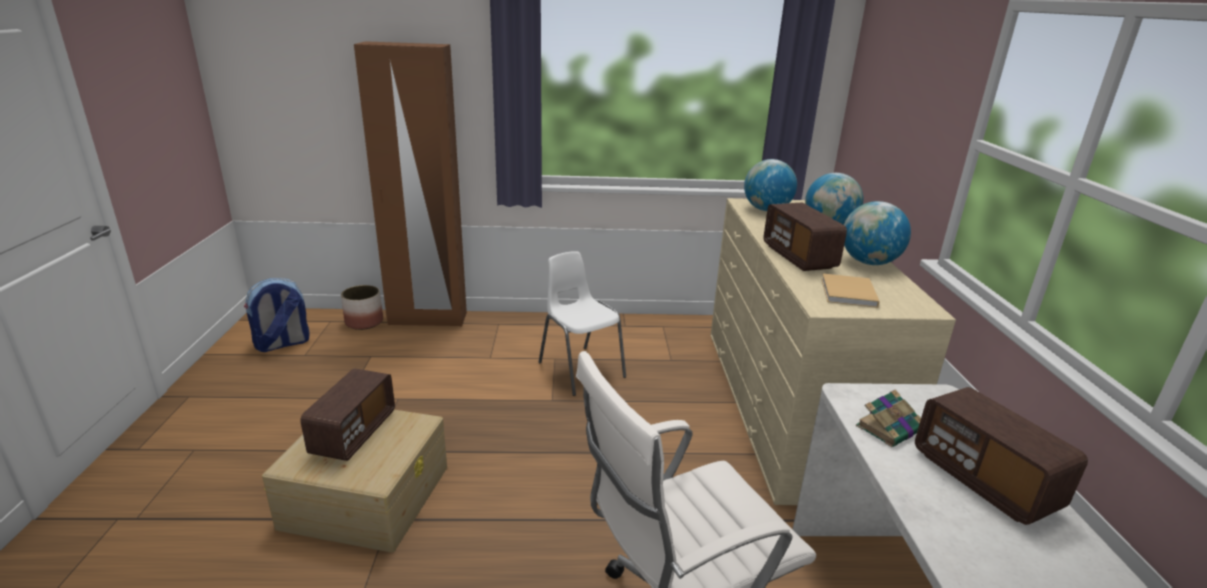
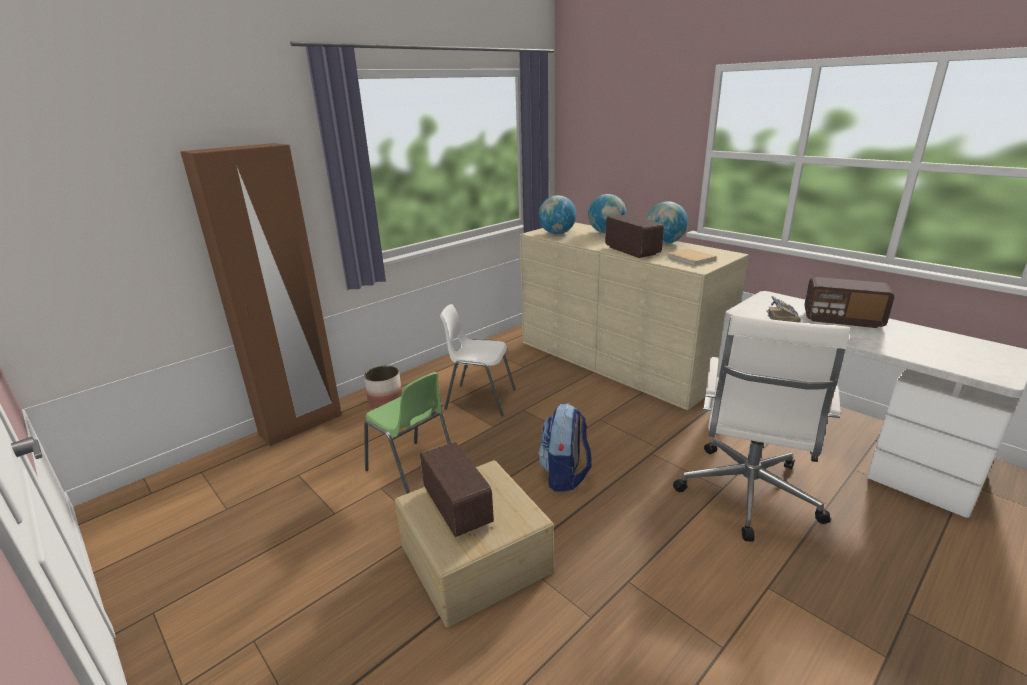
camera: 40 degrees left, 0 degrees up
(282, 344) = (182, 514): backpack -> backpack (565, 475)
(363, 322) = (241, 455): planter -> planter (385, 400)
(436, 399) = (412, 471): none -> green chair
(799, 257) = (632, 251): radio -> radio turned 150 degrees counterclockwise

